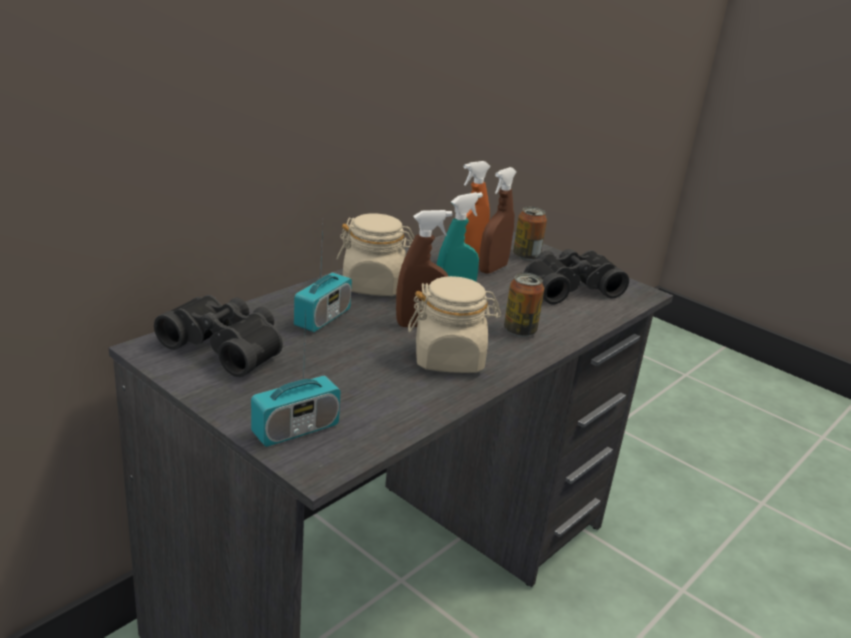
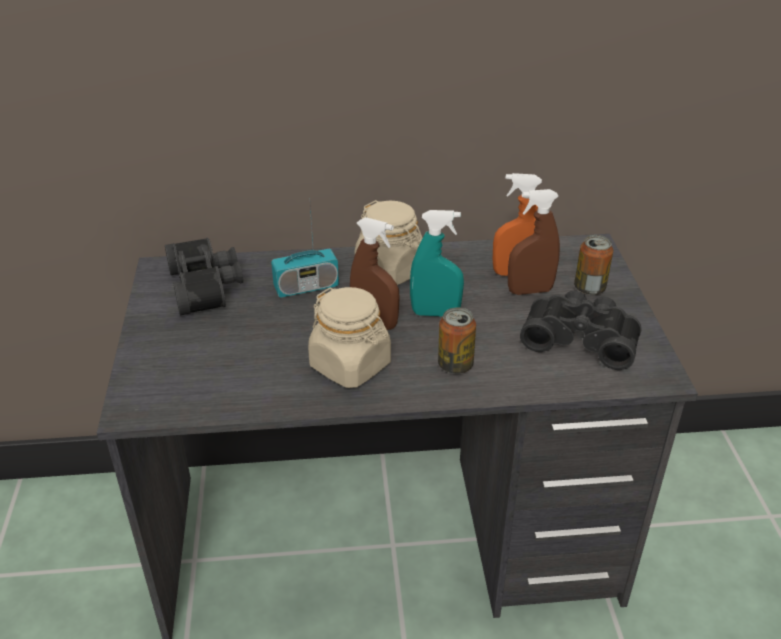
camera: 45 degrees right, 10 degrees up
(295, 430) = (158, 374): radio -> none

